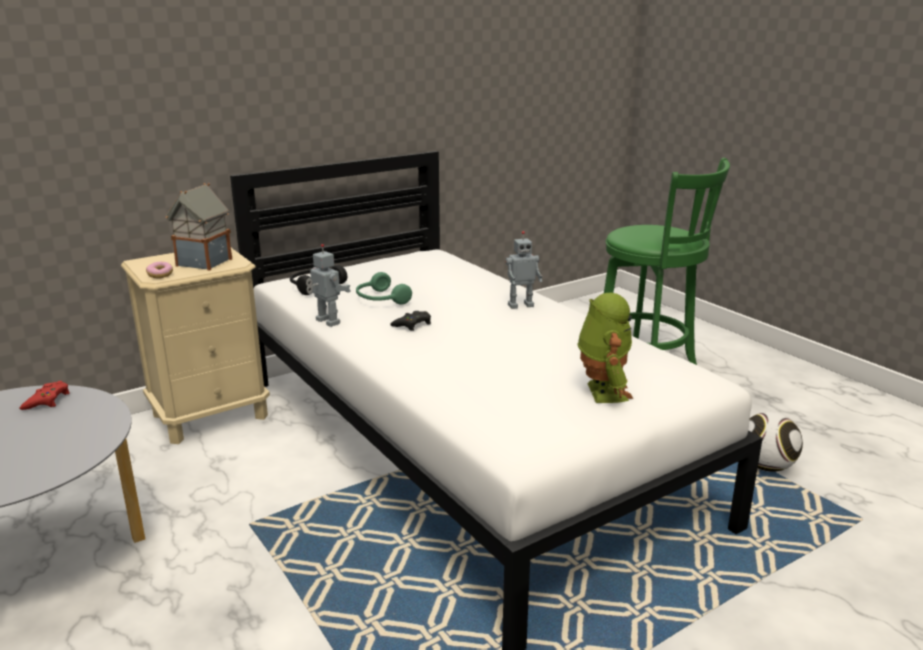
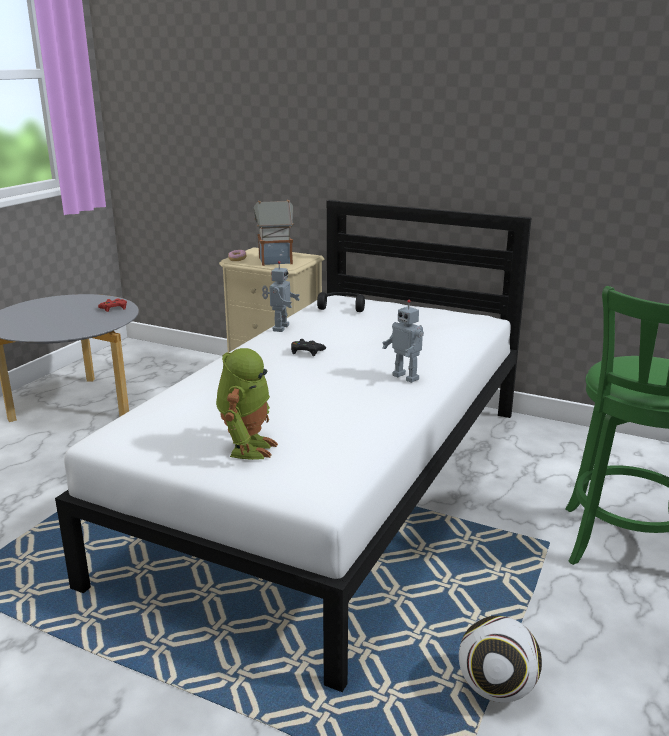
camera: 60 degrees right, 0 degrees up
(380, 299) = (346, 330): green headphones -> none
(602, 392) = (247, 447): toy robot -> toy robot turned 45 degrees counterclockwise

